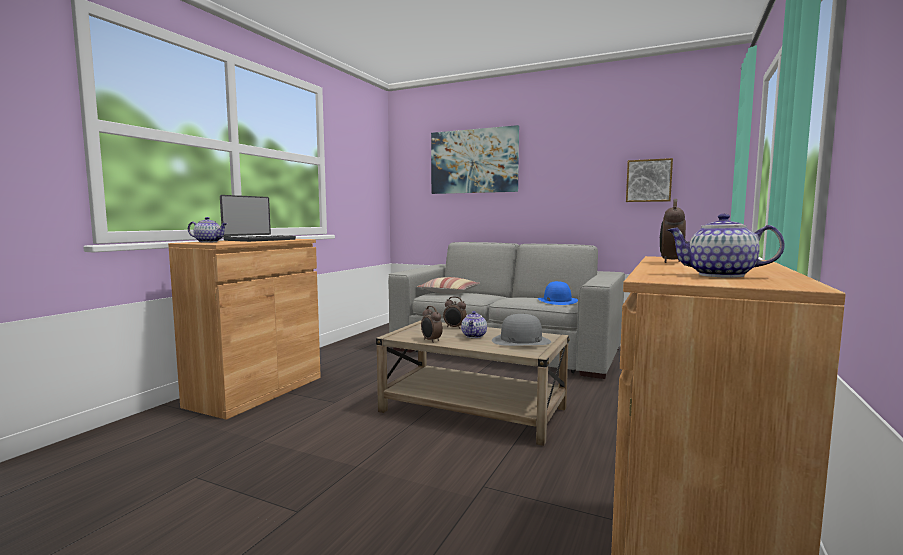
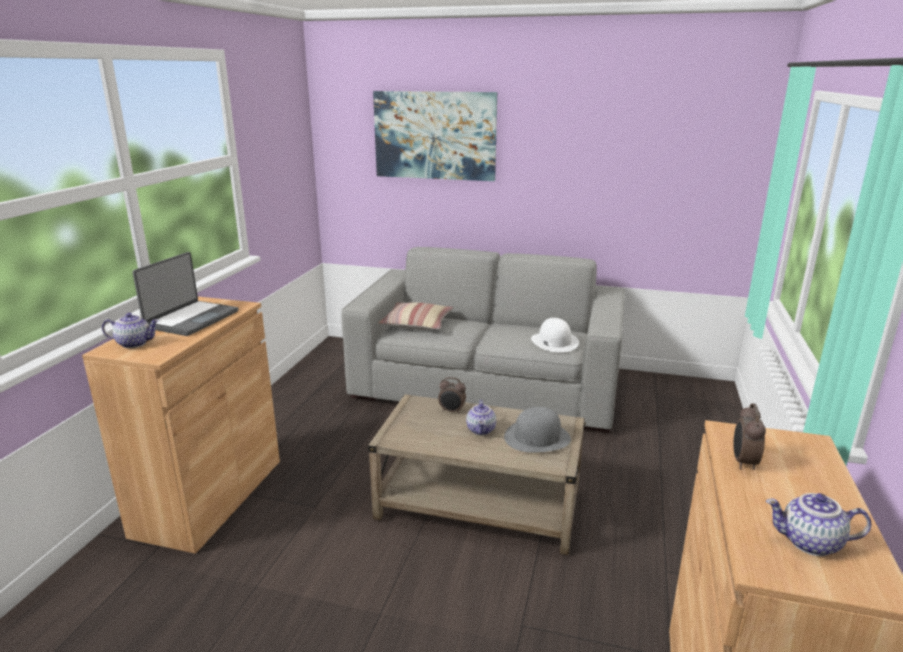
camera: 10 degrees left, 15 degrees up
(431, 340) = (436, 446): alarm clock -> none
(557, 301) = (554, 341): blue hat -> white hat
(649, 180) = (660, 178): picture -> none

